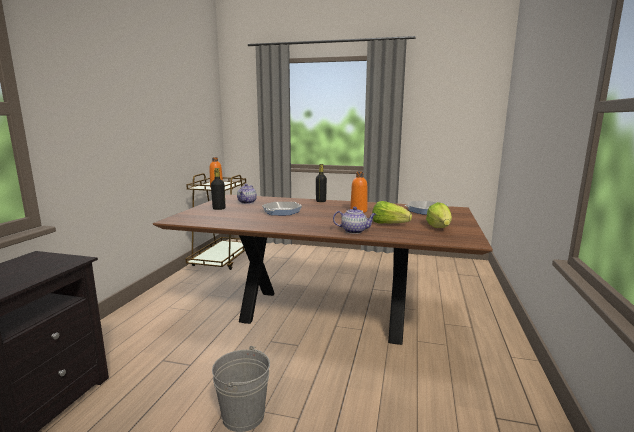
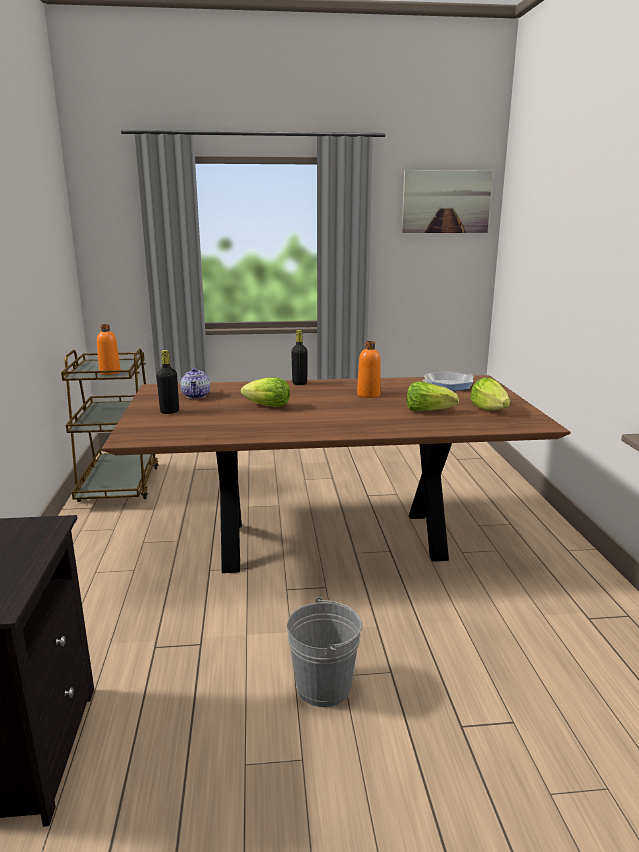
camera: 20 degrees left, 5 degrees up
(282, 211) = (268, 406): frying pan -> lettuce
(354, 231) = (400, 426): teapot -> none
(463, 83) = (446, 202): none -> picture

